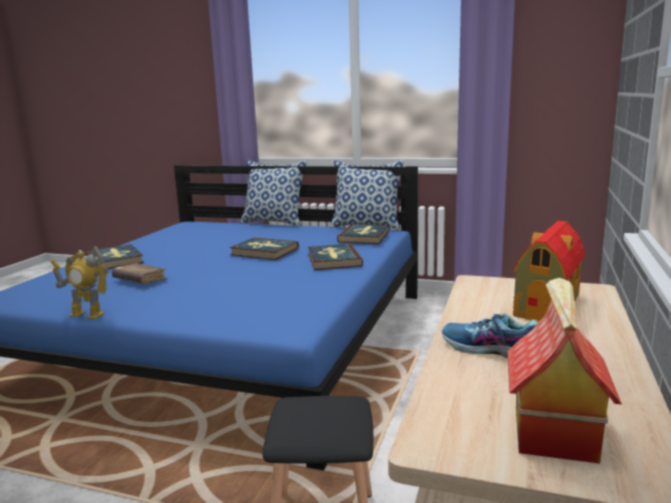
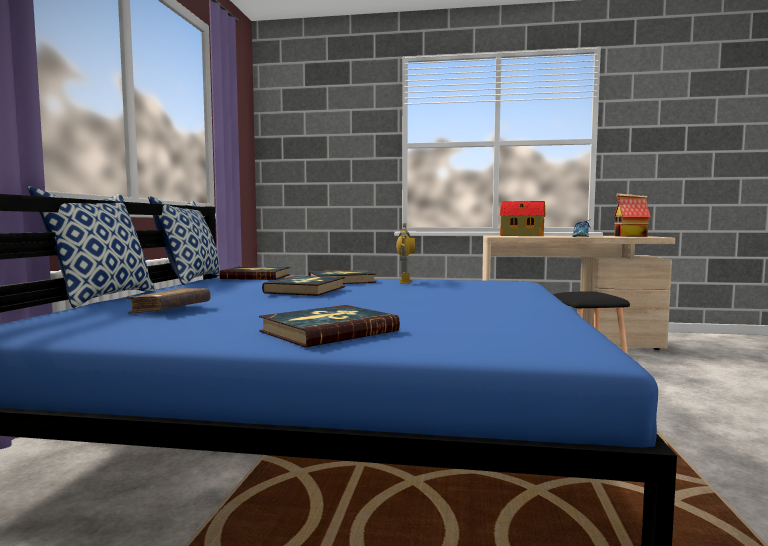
camera: 100 degrees left, 10 degrees down
(87, 315) = (566, 312): toy robot -> toy robot (405, 282)
(140, 280) = (434, 311): brown book -> brown book (171, 310)

